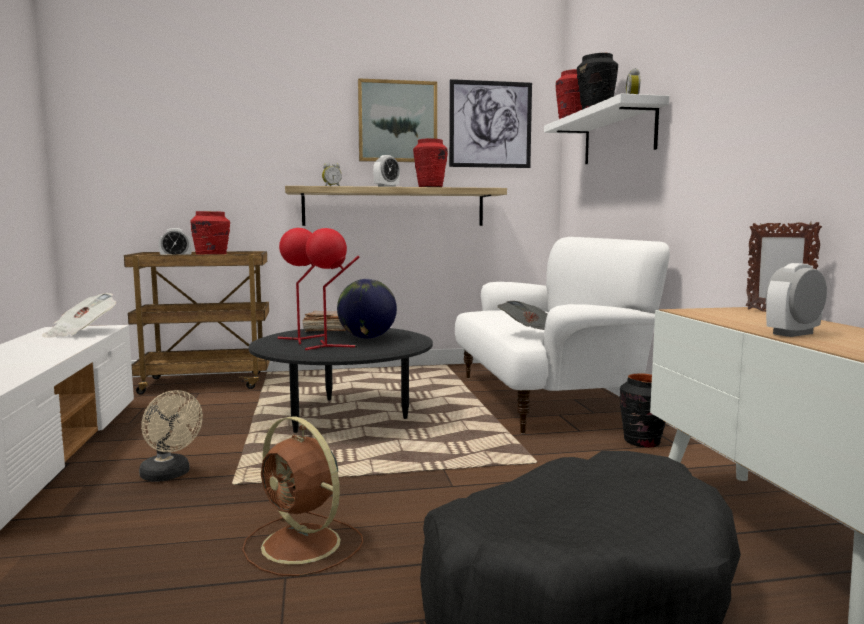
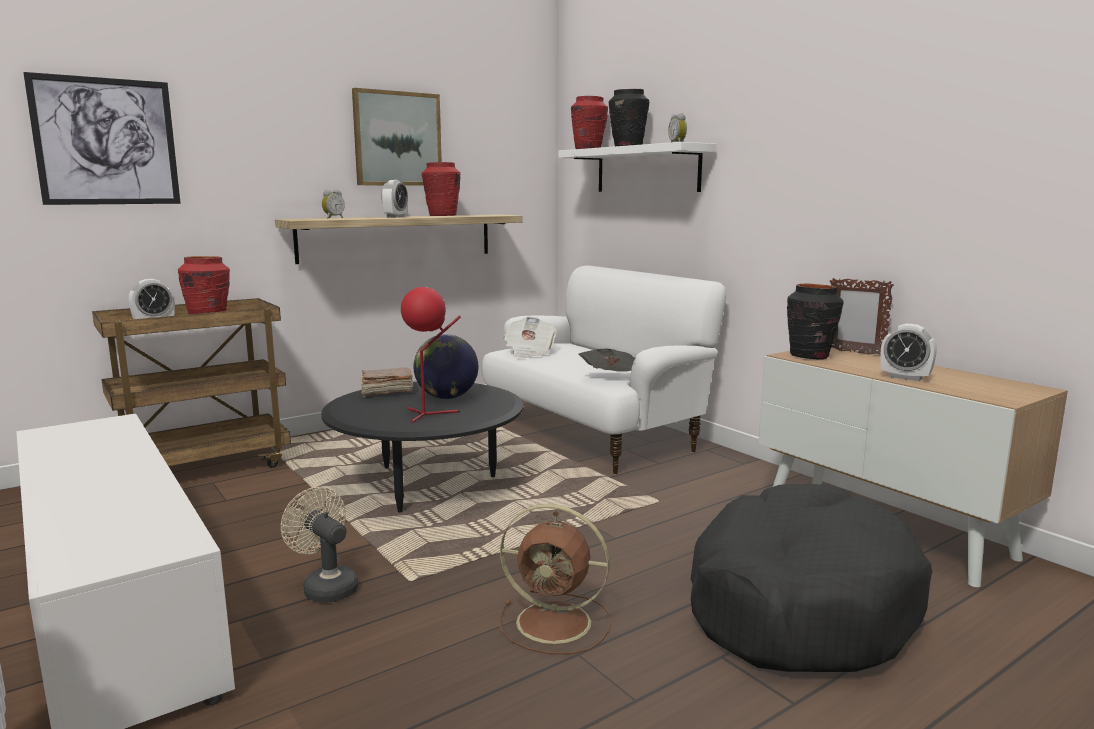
camera: 25 degrees left, 5 degrees up
(81, 333) = (100, 435): newspaper -> newspaper (529, 352)
(169, 475) = (326, 586): beige fan -> beige fan turned 150 degrees counterclockwise
(302, 339) = (380, 408): red table lamp -> none
(490, 124) = (492, 143): picture -> picture (106, 142)
(642, 442) = (718, 466): black vase -> black vase (810, 356)
(793, 334) = (905, 377): alarm clock -> alarm clock turned 90 degrees counterclockwise

